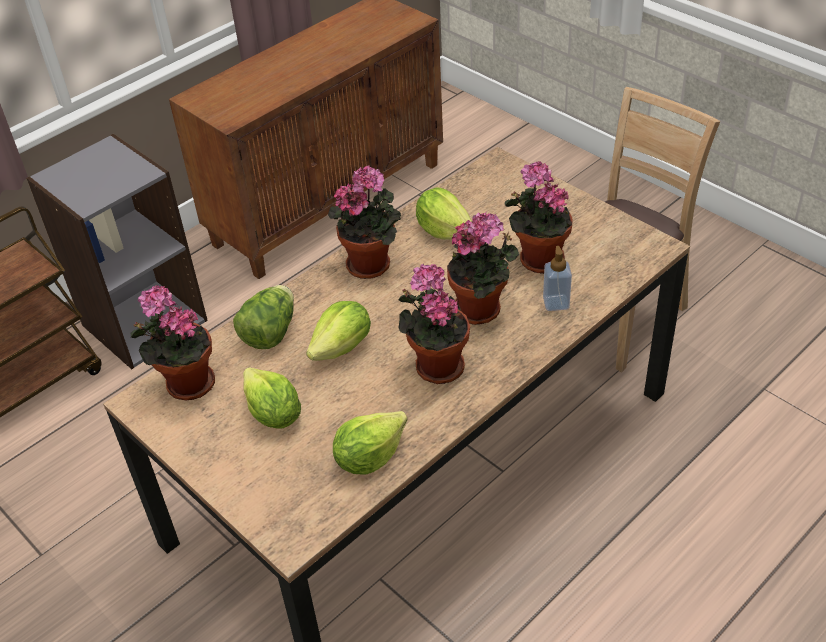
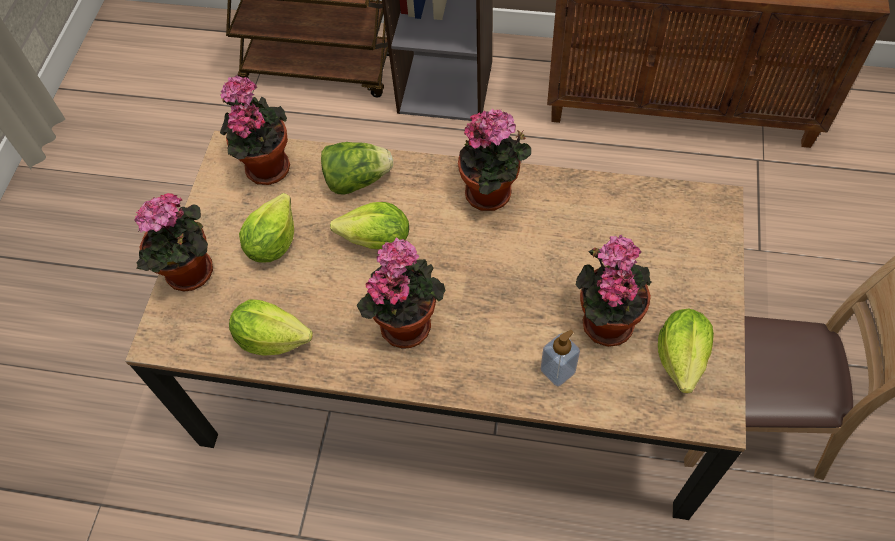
camera: 55 degrees right, 15 degrees up
(444, 230) = (581, 220): lettuce -> lettuce (681, 357)
(482, 310) = (500, 315): potted plant -> potted plant (191, 275)

